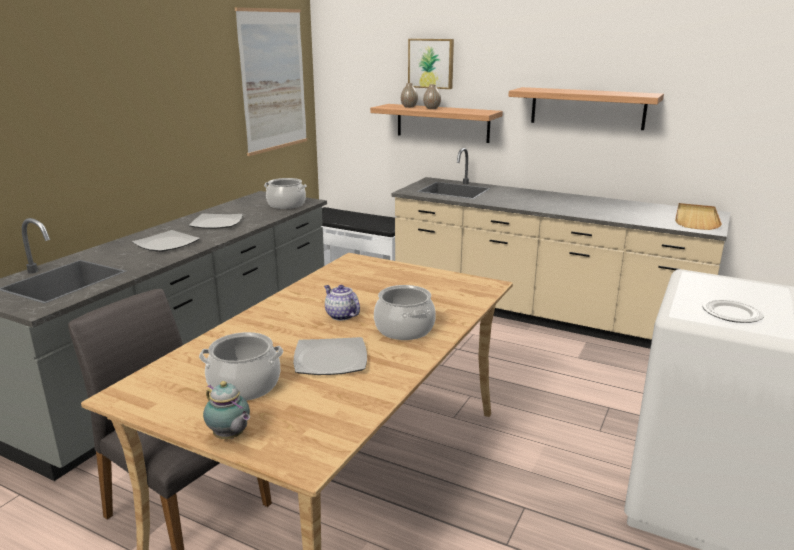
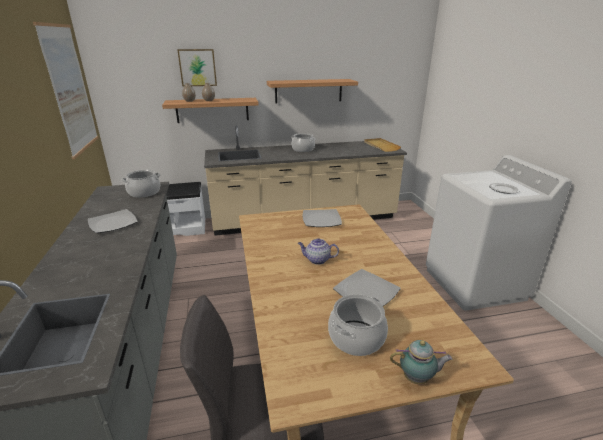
camera: 40 degrees left, 5 degrees up
(166, 244) = (100, 256): plate -> plate (321, 220)
(404, 329) = (365, 253): cooking pot -> cooking pot (303, 149)

